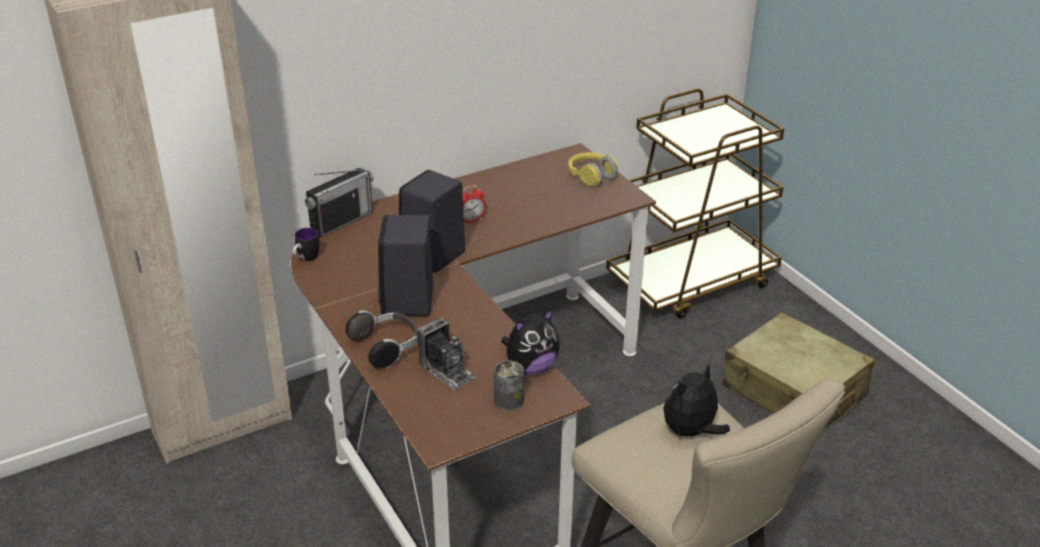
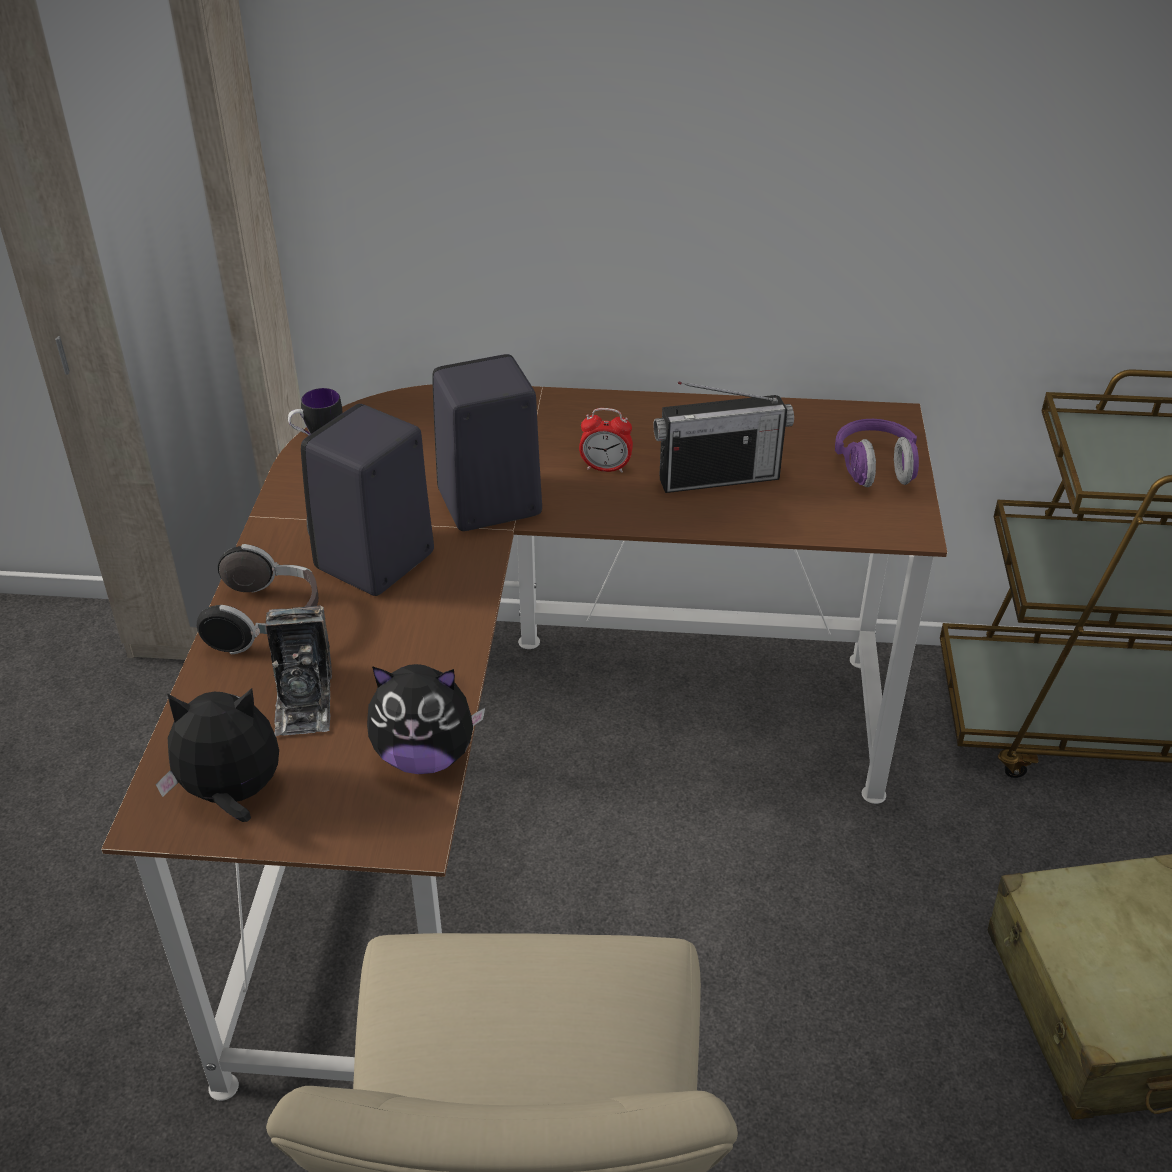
camera: 35 degrees right, 5 degrees up
(341, 222) = (425, 401): radio -> radio (718, 477)
(508, 400) = (331, 797): can -> none
(591, 177) = (875, 469): yellow headphones -> purple headphones
(690, 432) = (559, 1022): plush toy -> plush toy (231, 795)

